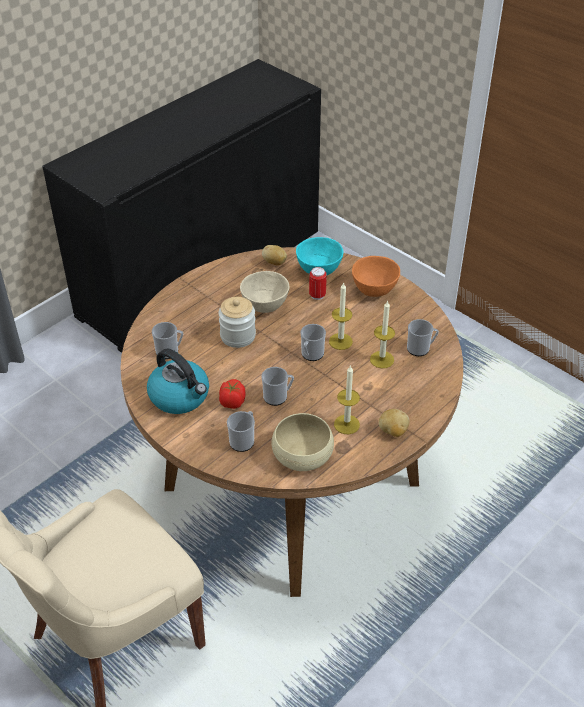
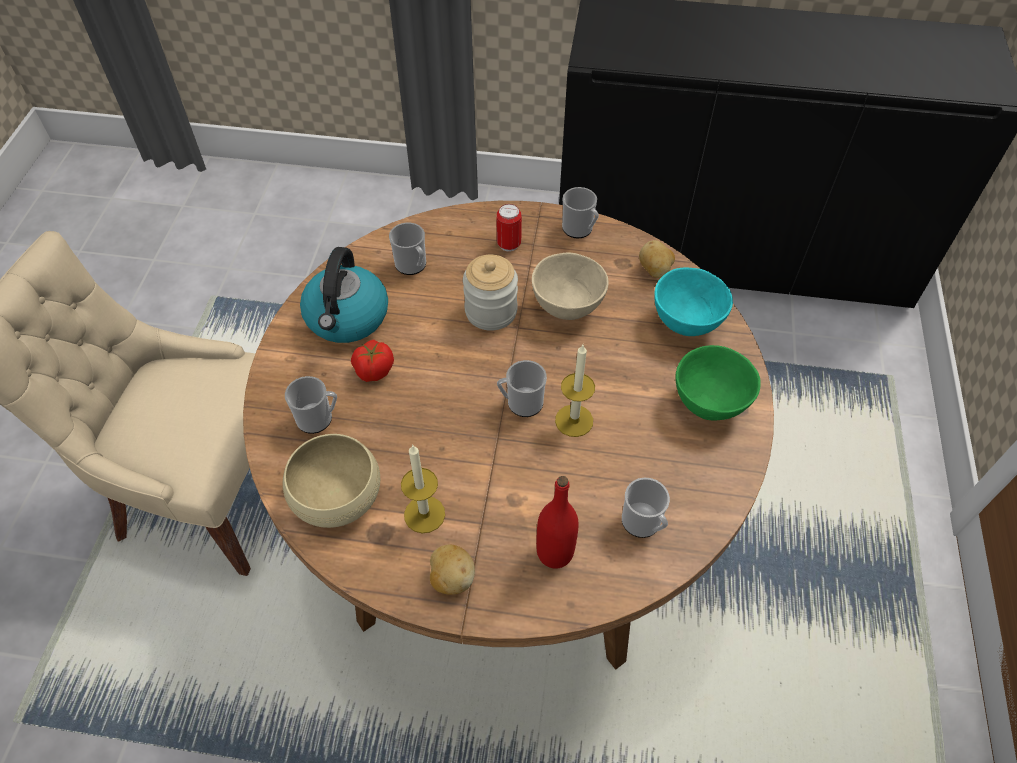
camera: 55 degrees right, 10 degrees up
(278, 396) = (418, 411): mug -> mug (580, 230)
(317, 295) = (637, 347): can -> can (509, 244)
(375, 290) = (711, 403): orange bowl -> green bowl
(382, 359) = (580, 488): candle -> none
(410, 387) = (555, 552): none -> red bottle

